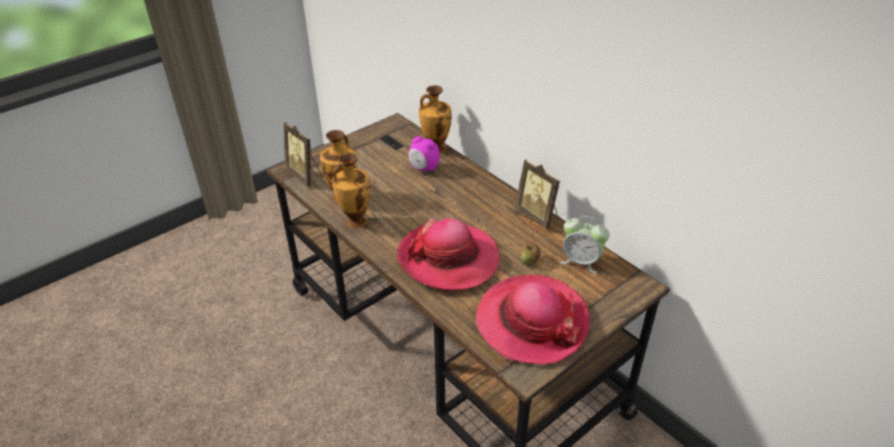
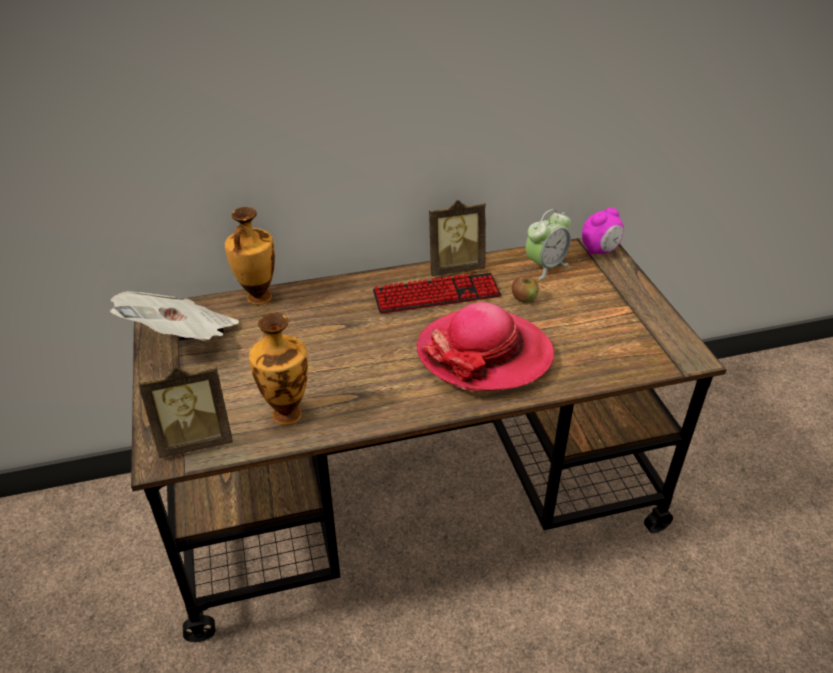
camera: 65 degrees left, 0 degrees up
(355, 221) = (353, 415): vase -> none
(380, 138) = (183, 338): none -> newspaper
(424, 168) = (291, 320): alarm clock -> alarm clock (599, 251)
(497, 218) = (436, 295): none -> keyboard
(531, 321) = (618, 328): hat -> none

